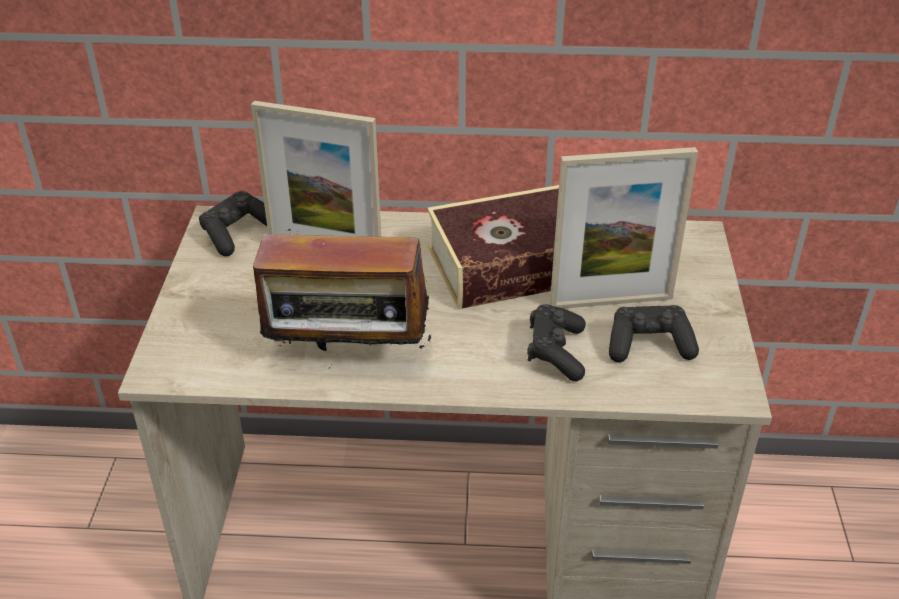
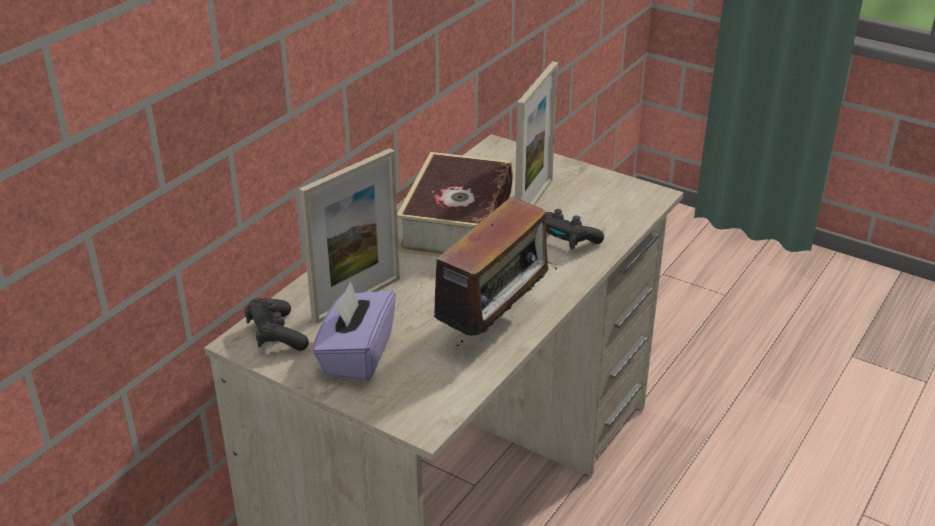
camera: 60 degrees left, 5 degrees down
(237, 289) = (356, 355): none -> purple tissue box
(648, 345) = (588, 205): black game controller -> none

